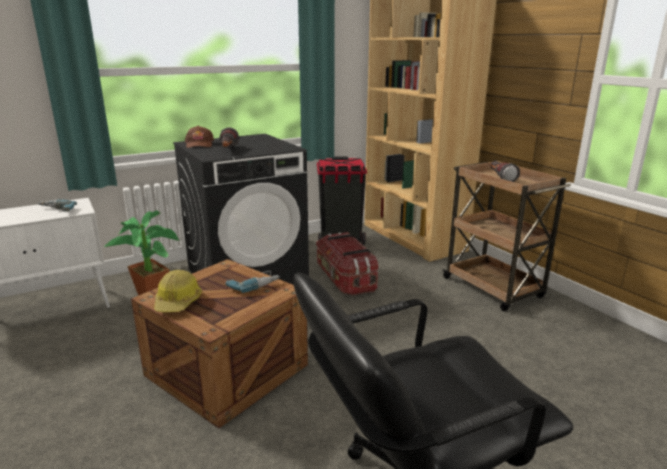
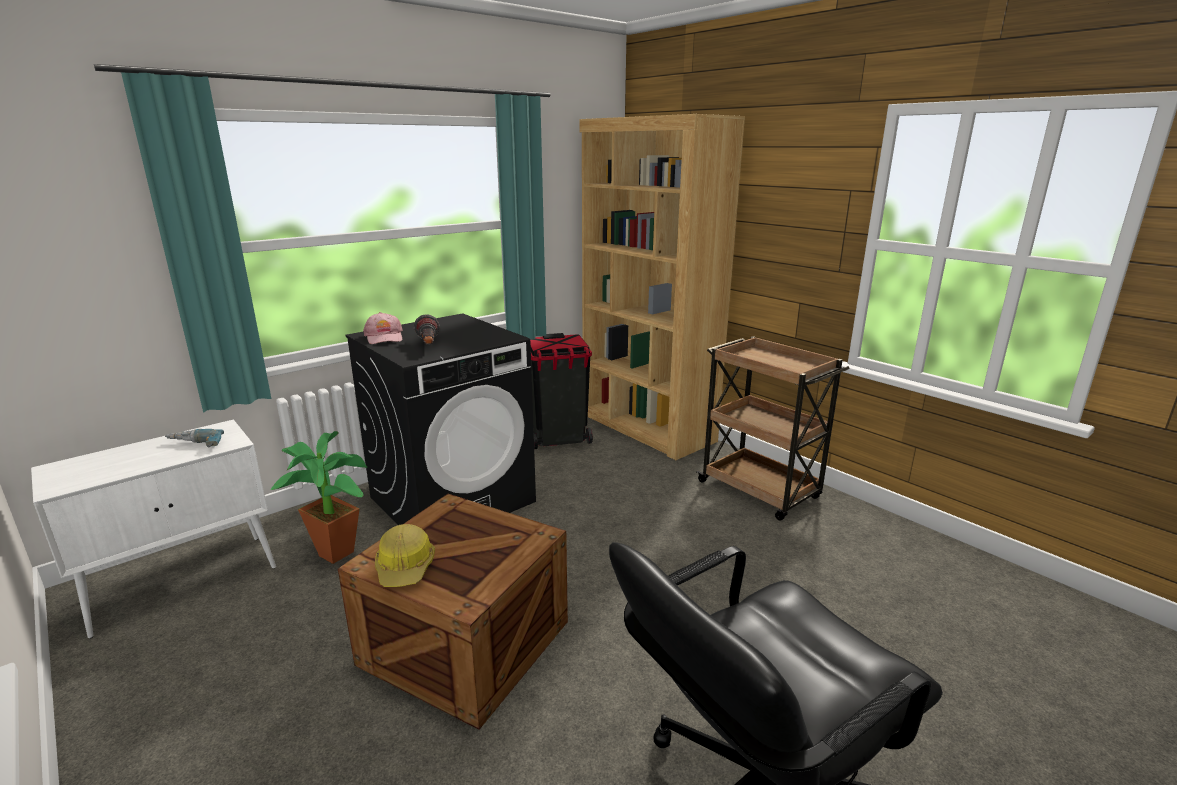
camera: 10 degrees left, 0 degrees up
(199, 144) = (384, 337): brown cap -> pink cap
(253, 285) = (496, 531): power drill -> none
(345, 279) = (580, 494): storage box -> none
(500, 178) = (765, 362): flashlight -> none

